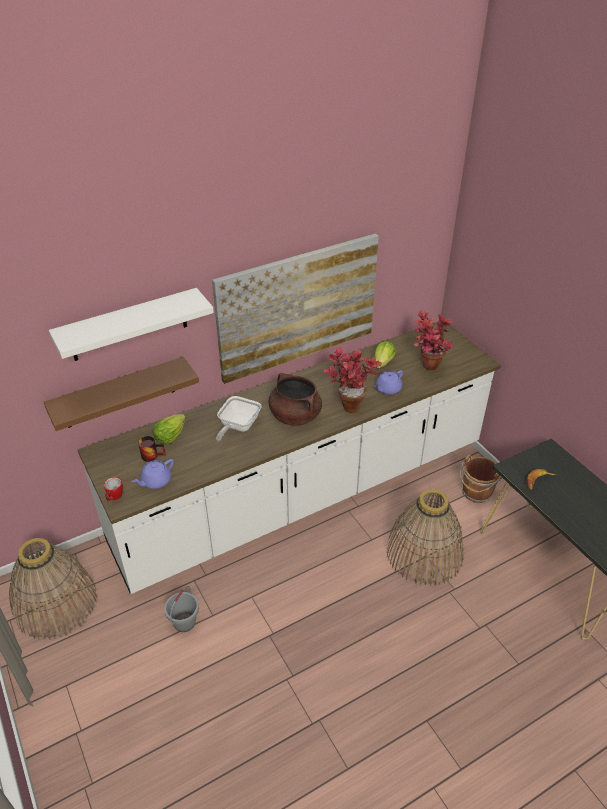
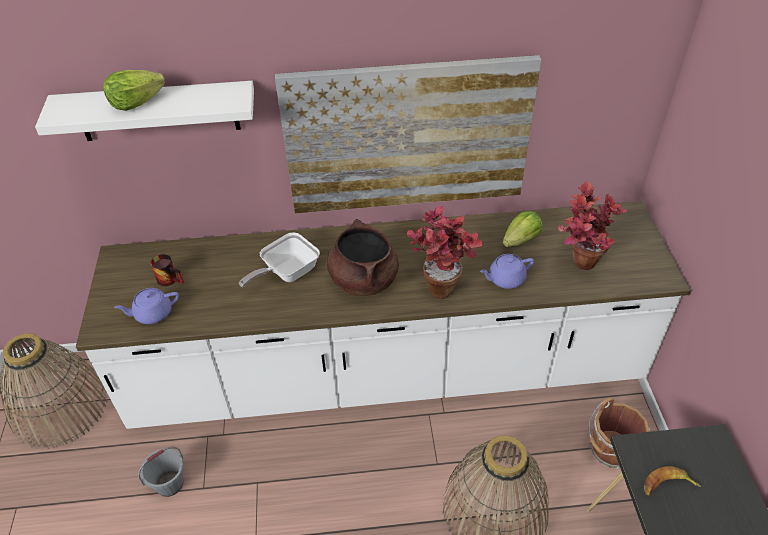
camera: 25 degrees right, 5 degrees up
(114, 497) = (97, 318): mug -> none
(119, 393) = (153, 193): brown shelf -> none
(170, 437) = (204, 262): lettuce -> lettuce (136, 103)

